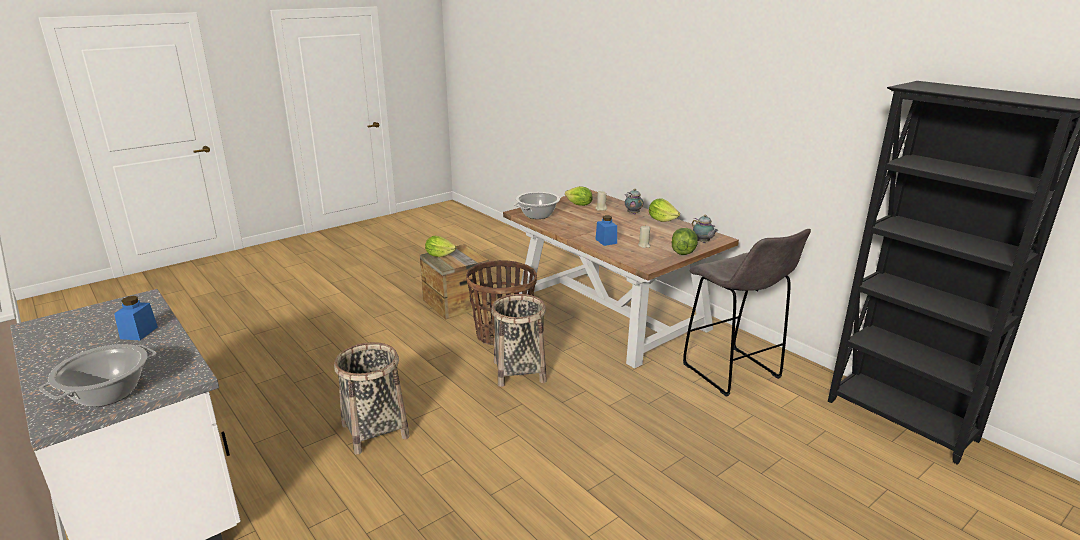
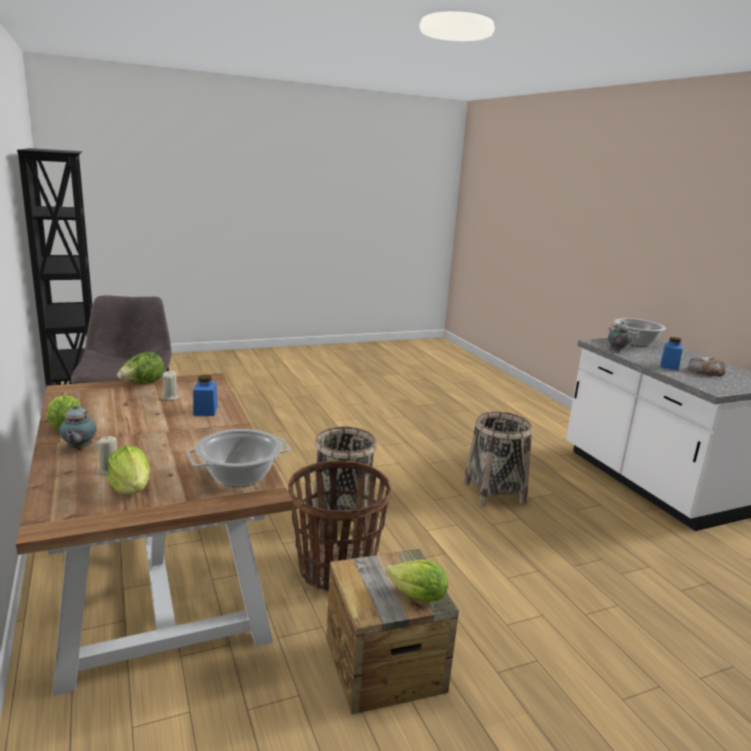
camera: 165 degrees left, 5 degrees down
(99, 330) = (705, 372): none -> bread
(703, 242) = (96, 389): teapot -> teapot (616, 350)

